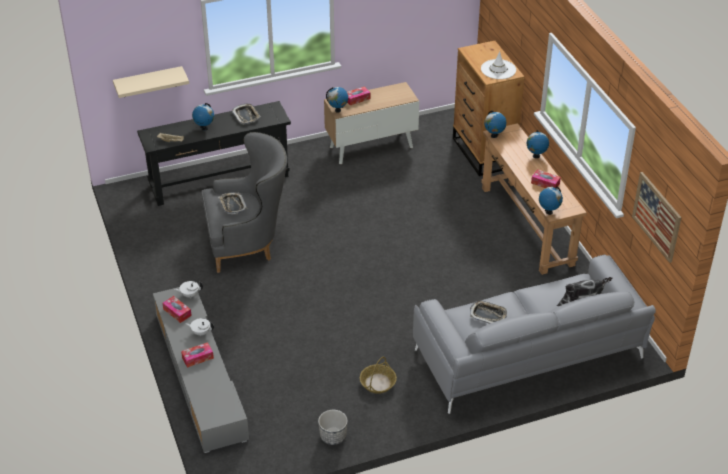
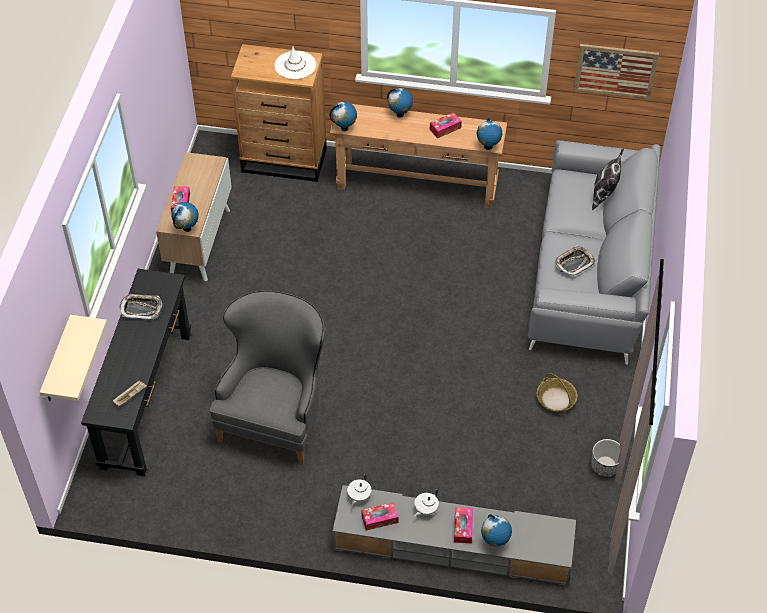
camera: 60 degrees left, 10 degrees up
(204, 128) = (132, 356): globe -> globe (495, 542)
(232, 205) = (264, 392): tray -> none

